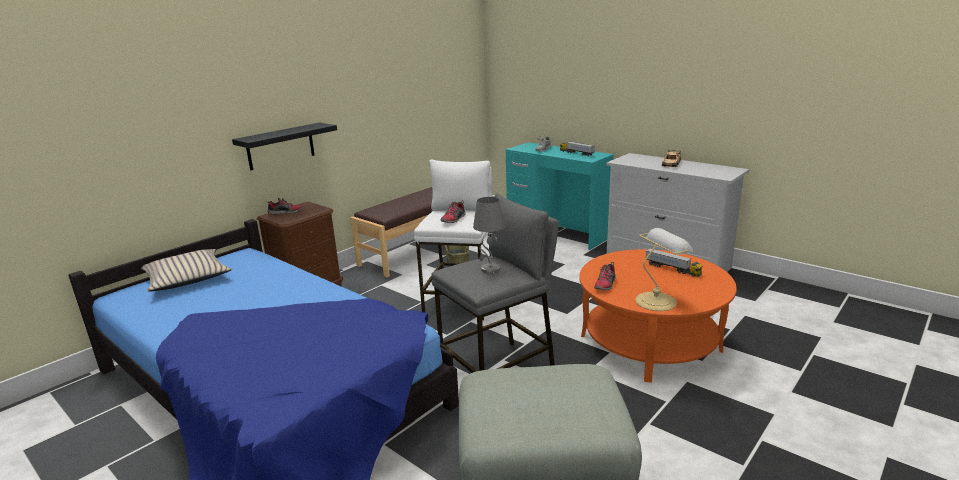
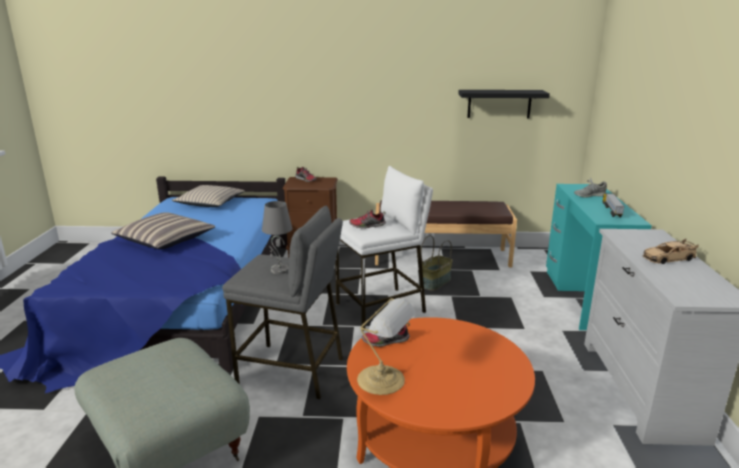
camera: 50 degrees right, 0 degrees up
(250, 323) = (165, 240): none -> pillow
(280, 146) = (321, 126): black shelf -> black shelf (499, 104)
(672, 269) = (475, 368): toy truck -> none

